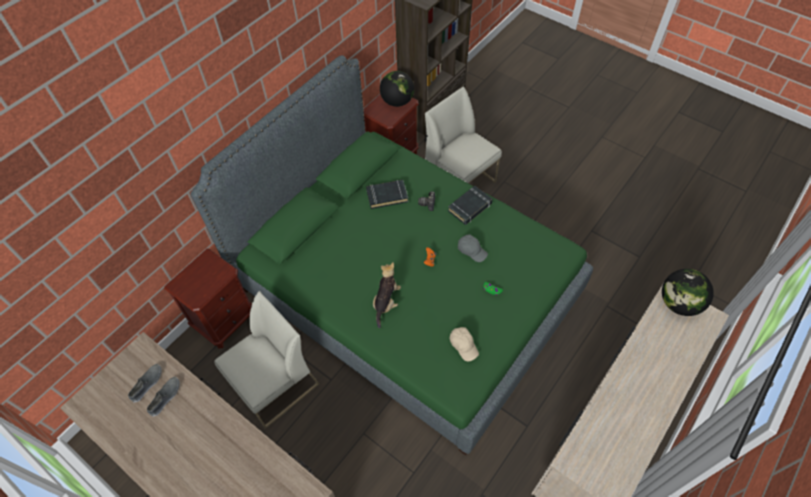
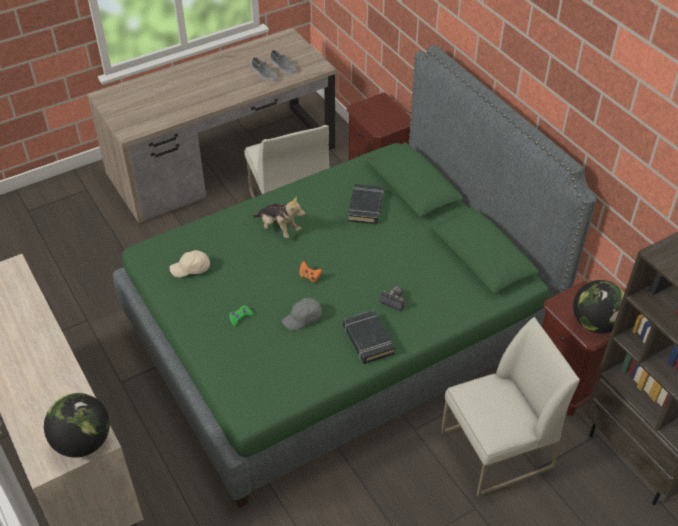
camera: 110 degrees right, 10 degrees down
(387, 196) = (424, 268): black book -> black book (366, 207)

